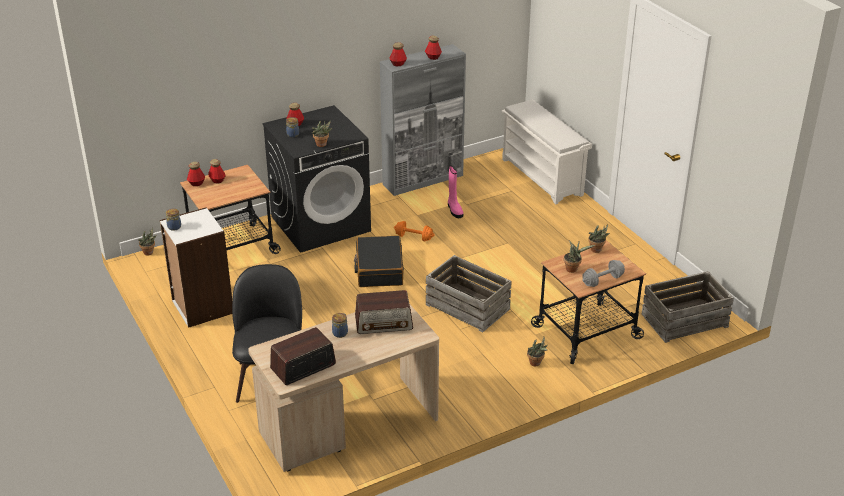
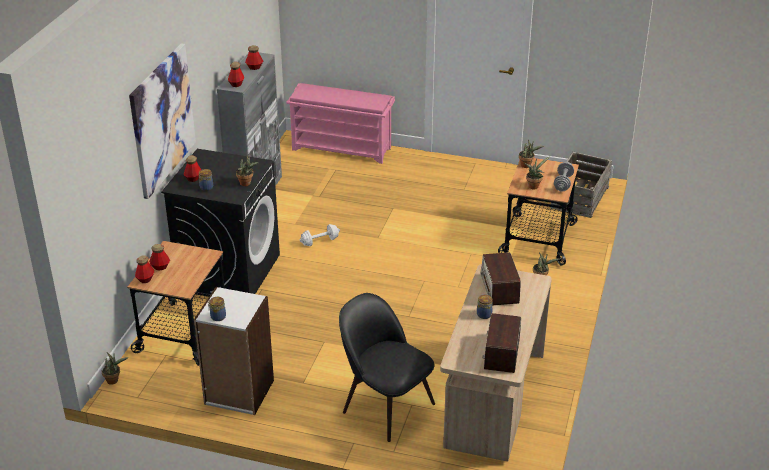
camera: 45 degrees left, 0 degrees up
(278, 61) = (162, 120): none -> picture
(379, 269) = (333, 279): black suitcase -> none
(384, 323) = (499, 289): radio -> radio turned 135 degrees clockwise
(414, 237) = (320, 241): orange dumbbell -> white dumbbell
(454, 210) = (317, 205): pink boot -> none
(467, 307) = (438, 269): crate -> none
(543, 177) = (342, 148): white shoe rack -> pink shoe rack

